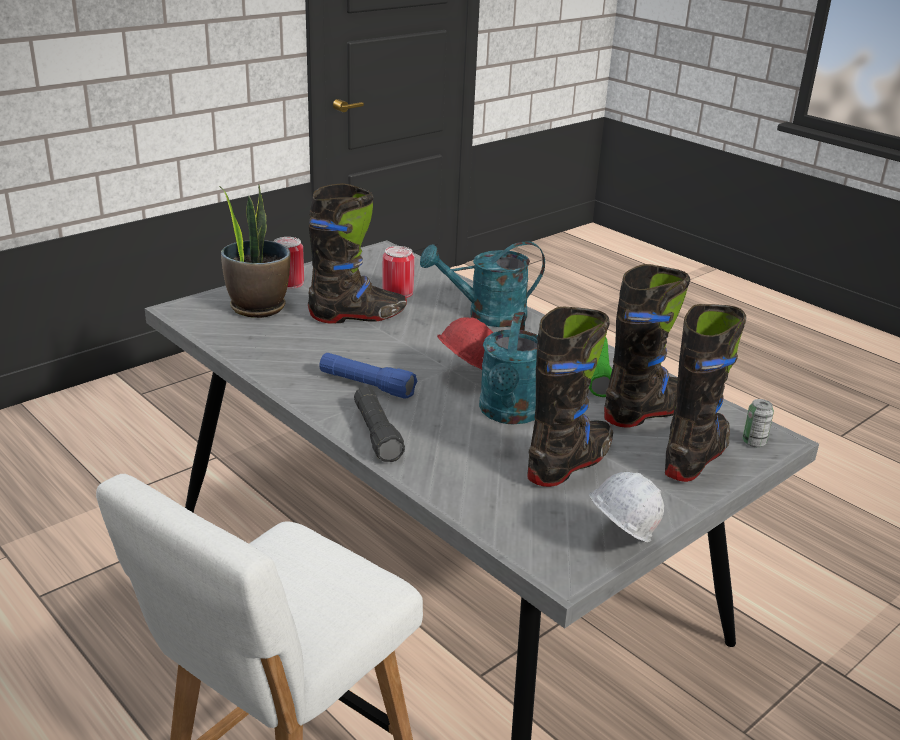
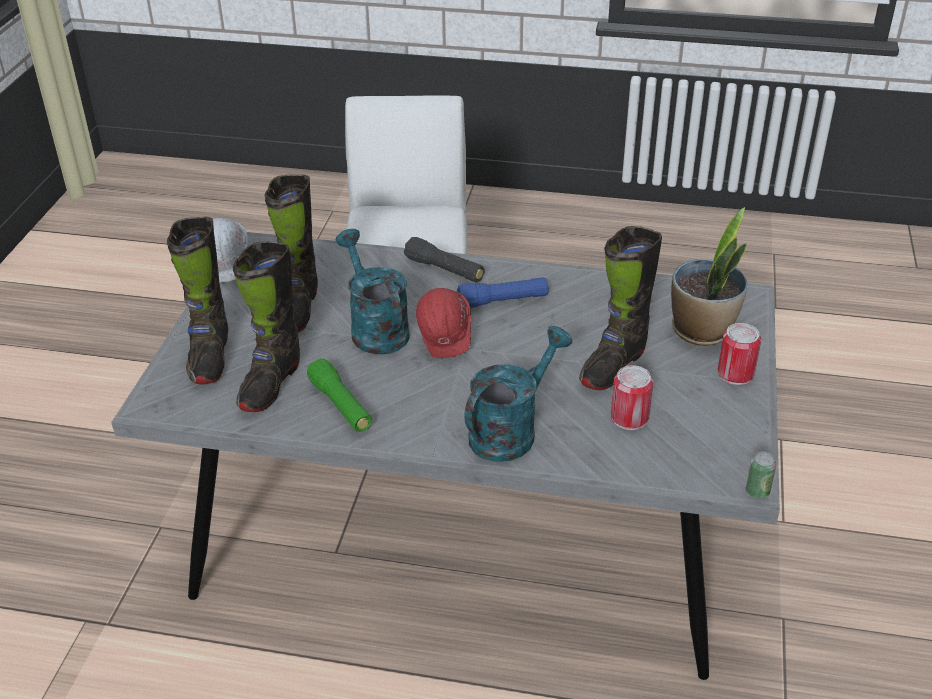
camera: 145 degrees right, 10 degrees up
(754, 442) = (168, 394): can -> can (757, 491)

